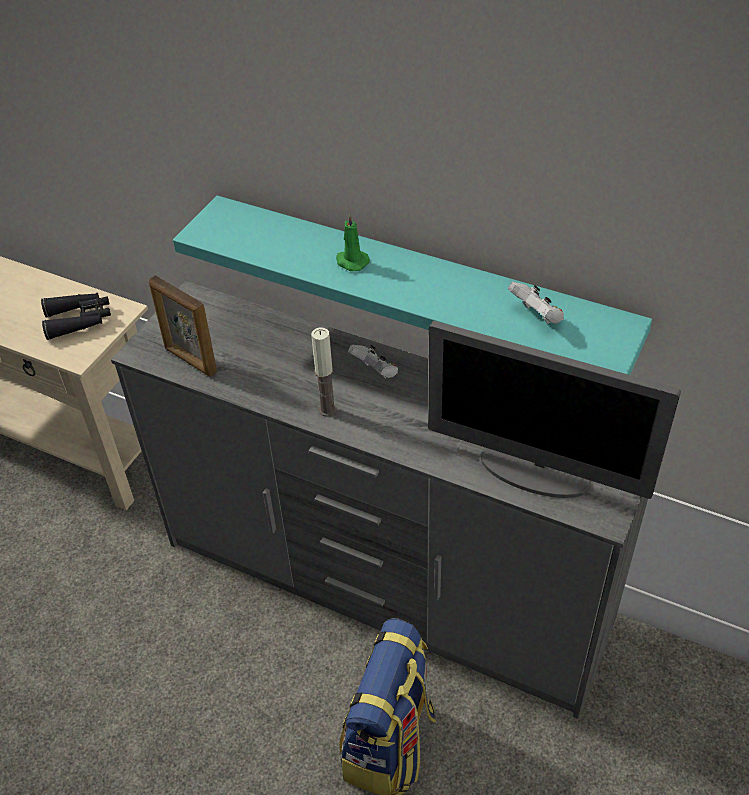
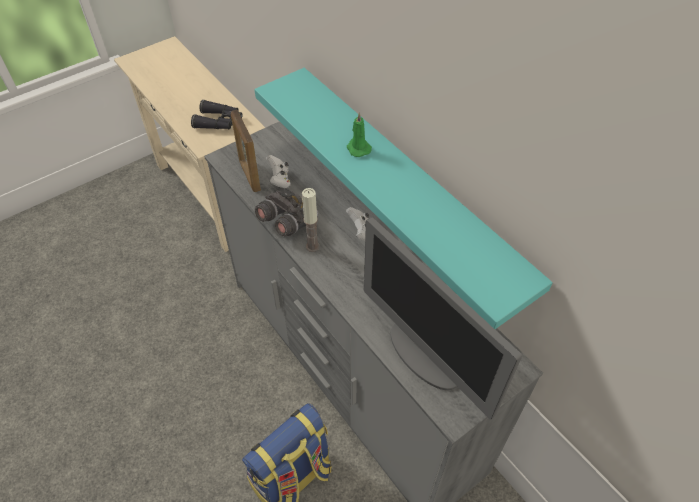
camera: 25 degrees right, 5 degrees up
(276, 394) = (287, 221): none -> grey binoculars
(536, 316) = (462, 243): white game controller -> white game controller (279, 180)

